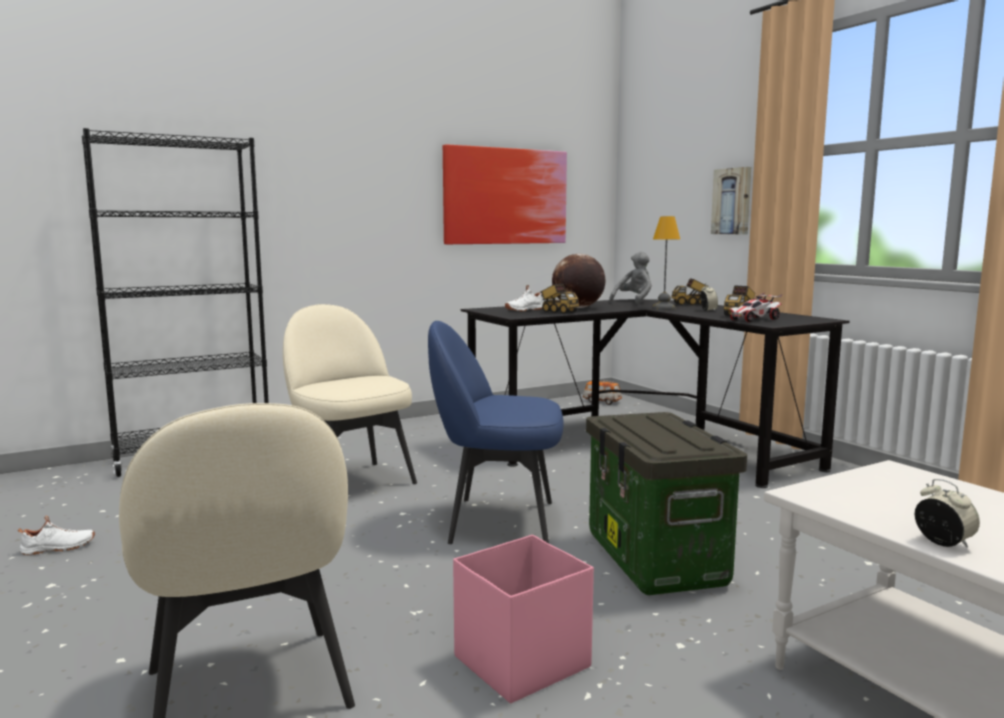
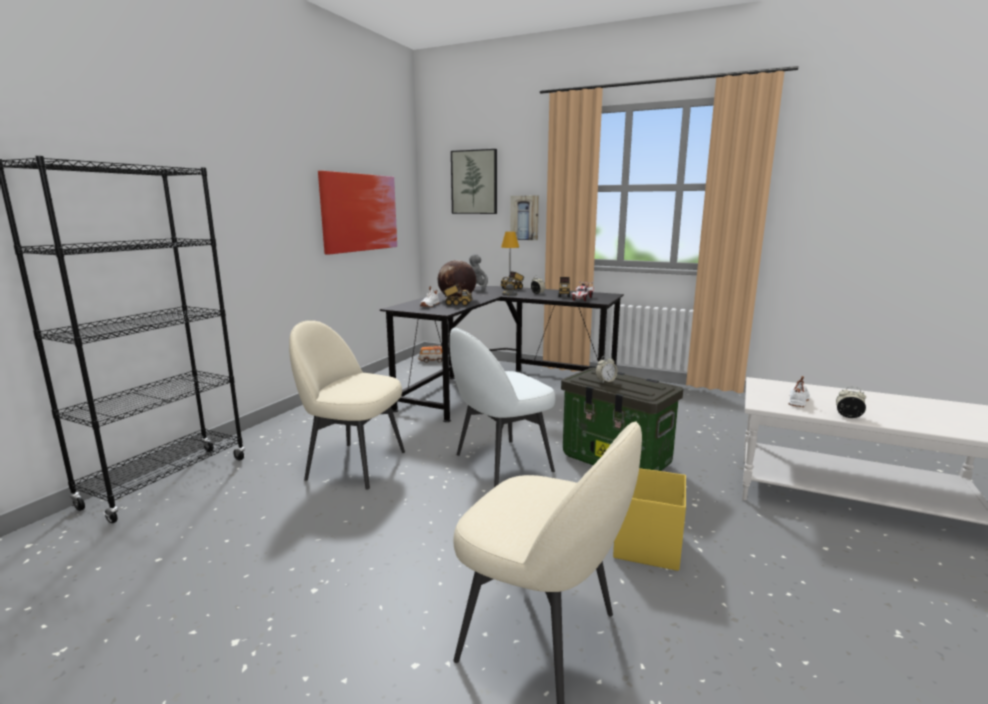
camera: 35 degrees left, 5 degrees up
(58, 548) = (177, 609): white shoe -> white shoe (799, 400)
(498, 521) = (501, 463): blue chair -> white chair
(519, 662) = (646, 546): pink storage box -> yellow storage box
(637, 426) = (605, 381): none -> alarm clock
(675, 154) = (474, 182): none -> picture

